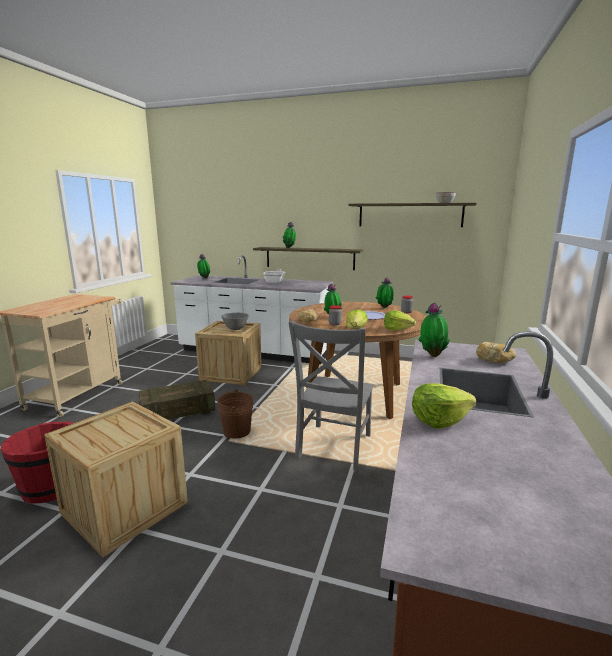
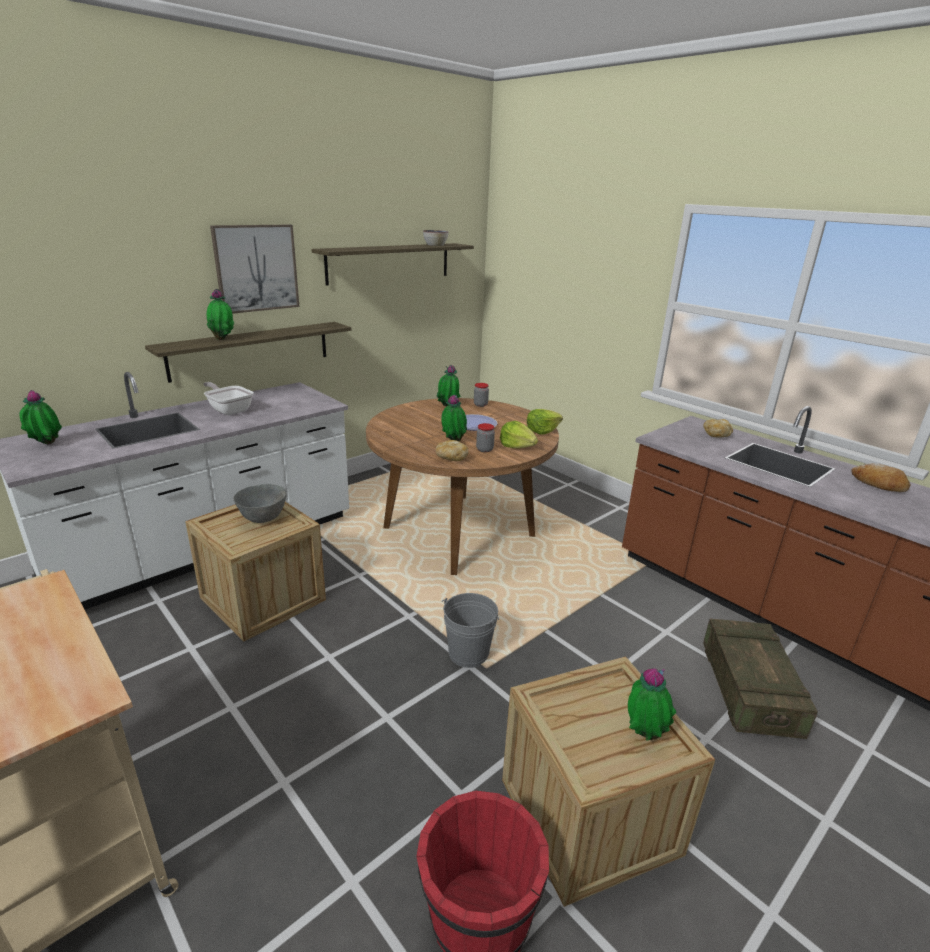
camera: 60 degrees left, 10 degrees up
(178, 412) = (346, 697): crate -> crate (749, 691)
(237, 432) = (468, 653): brown bucket -> grey bucket
(318, 213) = (256, 268): none -> picture
(333, 448) = (563, 594): grey chair -> none
(432, 355) = (690, 448): potted plant -> potted plant (643, 734)
(439, 420) = (839, 497): lettuce -> none
(536, 444) = (878, 484): none -> bread

